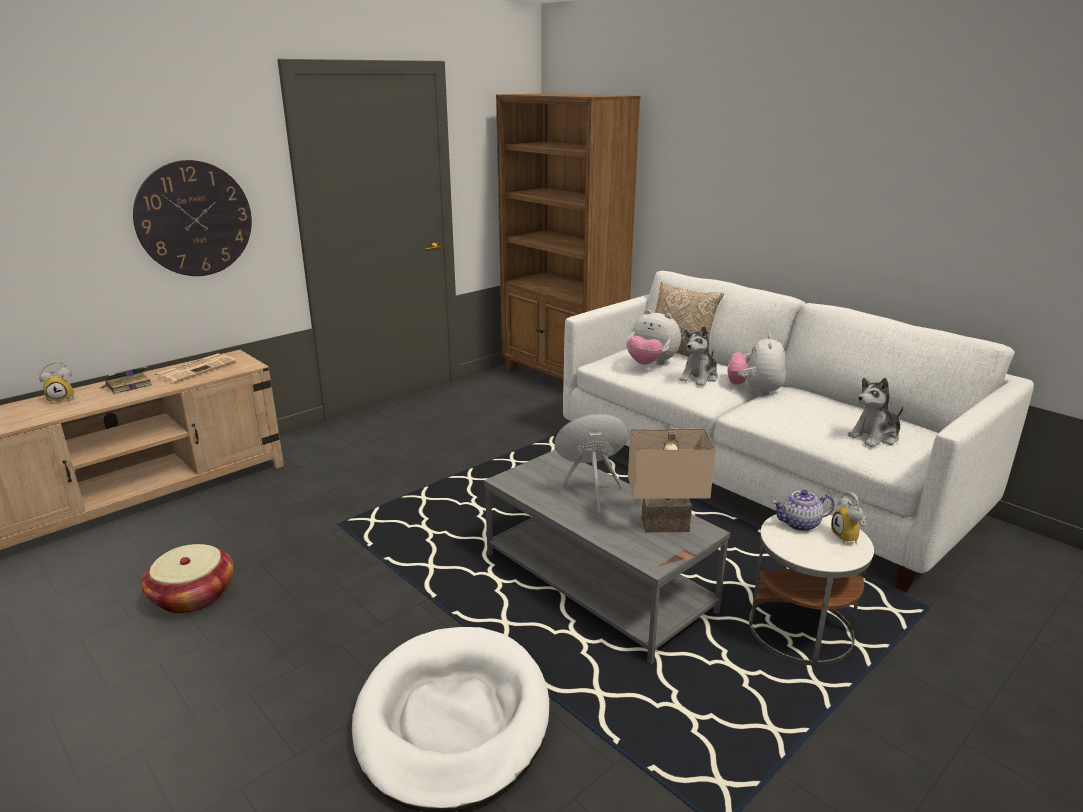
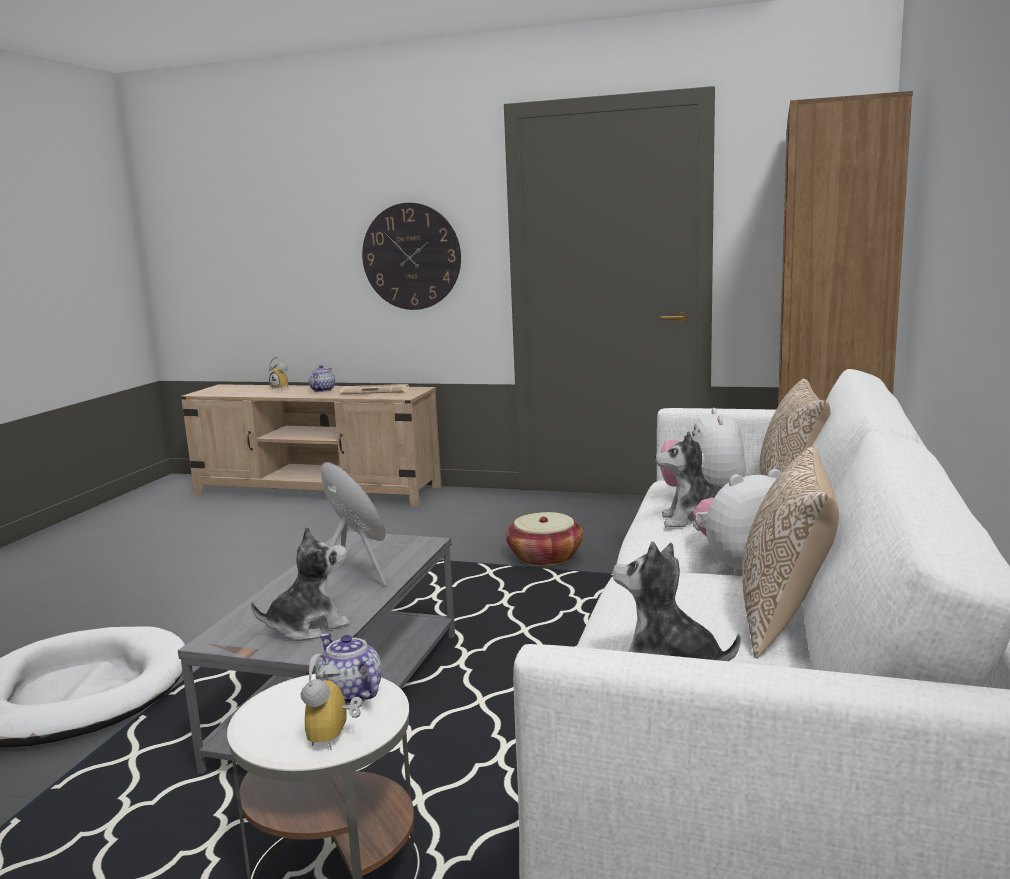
camera: 60 degrees right, 10 degrees down
(127, 386) = (322, 390): book -> teapot
(193, 596) = (201, 551): basket -> basket (545, 557)
(664, 526) = (308, 627): beige table lamp -> plush toy
(836, 402) = (785, 620): none -> pillow
(849, 537) = (335, 738): alarm clock -> alarm clock turned 45 degrees counterclockwise

